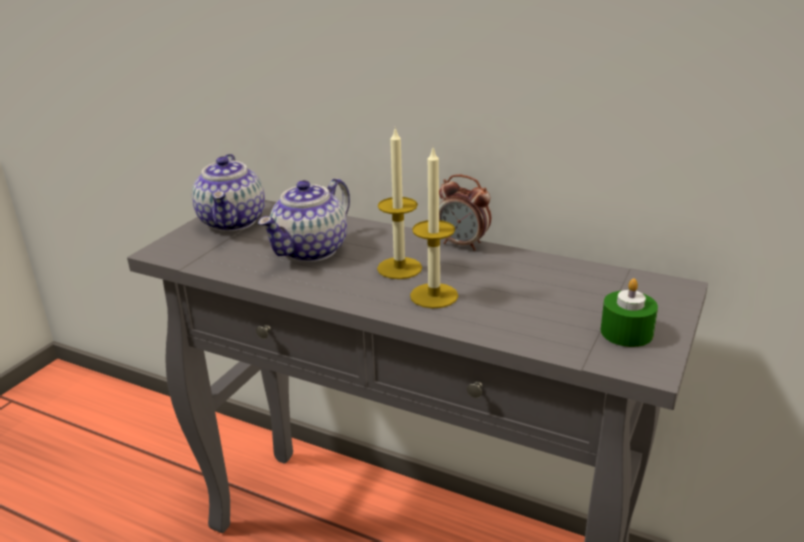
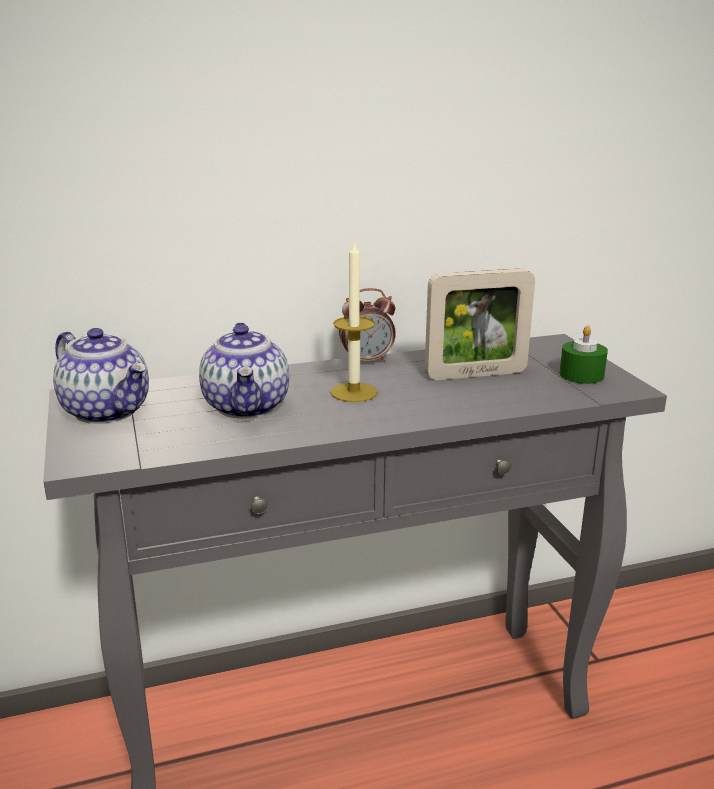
camera: 45 degrees left, 5 degrees down
(434, 295) = (421, 400): candle -> none
(527, 291) = (475, 374): none -> picture frame

